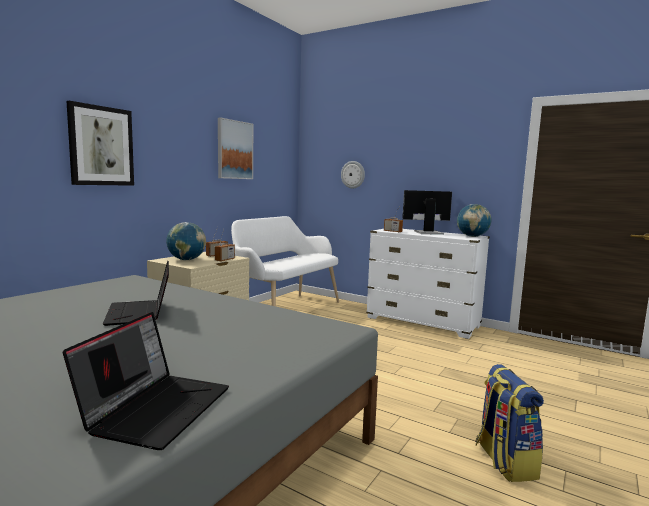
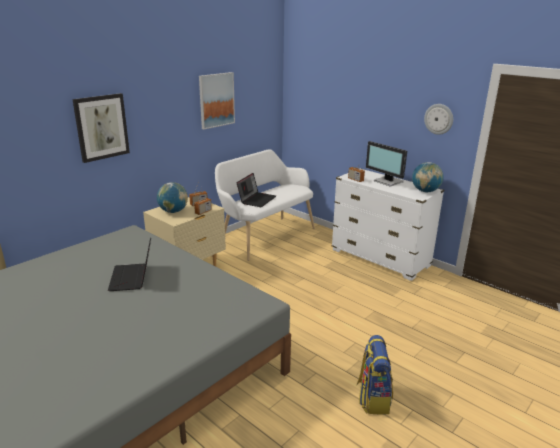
camera: 10 degrees right, 15 degrees up
(156, 408) = (131, 368): laptop -> laptop (256, 199)
(353, 174) = (330, 114): wall clock -> wall clock (439, 119)
(427, 232) = (388, 182): monitor -> monitor turned 135 degrees counterclockwise

